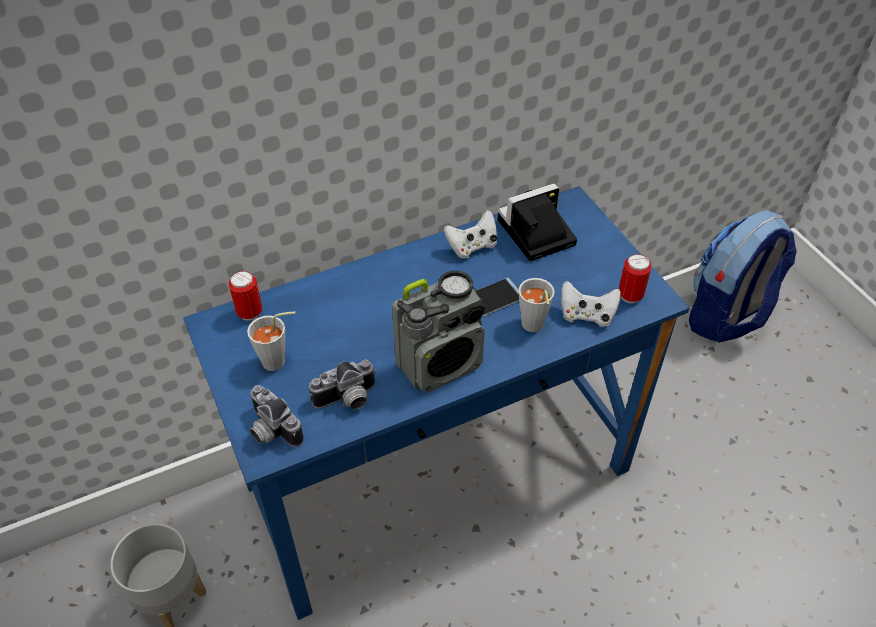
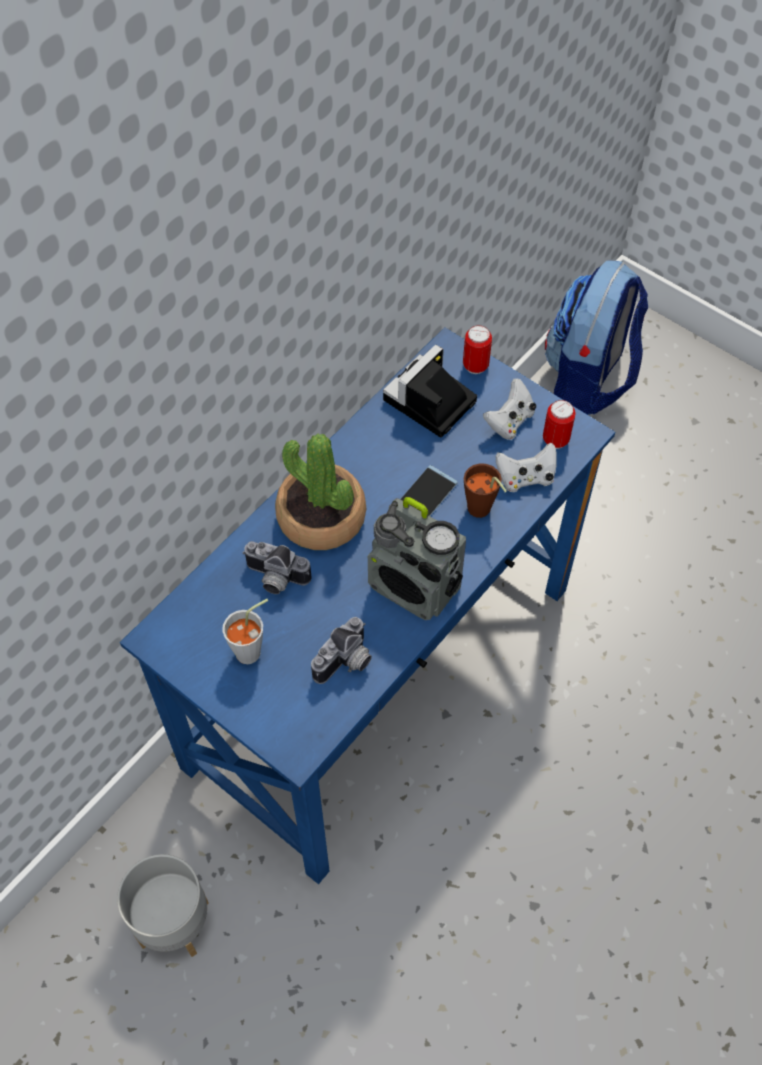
camera: 25 degrees left, 10 degrees up
(249, 312) = (188, 608): can -> can (475, 366)
(270, 430) = (290, 726): camera -> camera (275, 579)
(395, 285) = (321, 517): none -> potted plant
(440, 364) = (415, 587): radio -> radio turned 90 degrees clockwise
(472, 246) = (374, 442): white game controller -> white game controller (509, 421)
(533, 328) = (481, 512): grey cup -> brown cup

